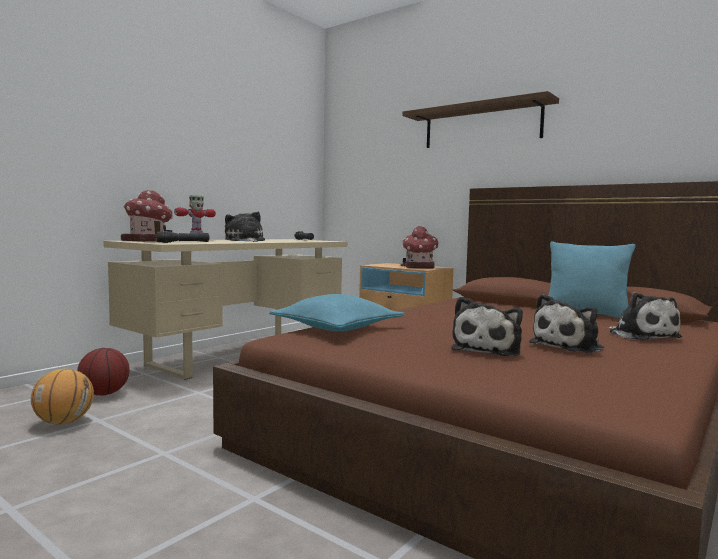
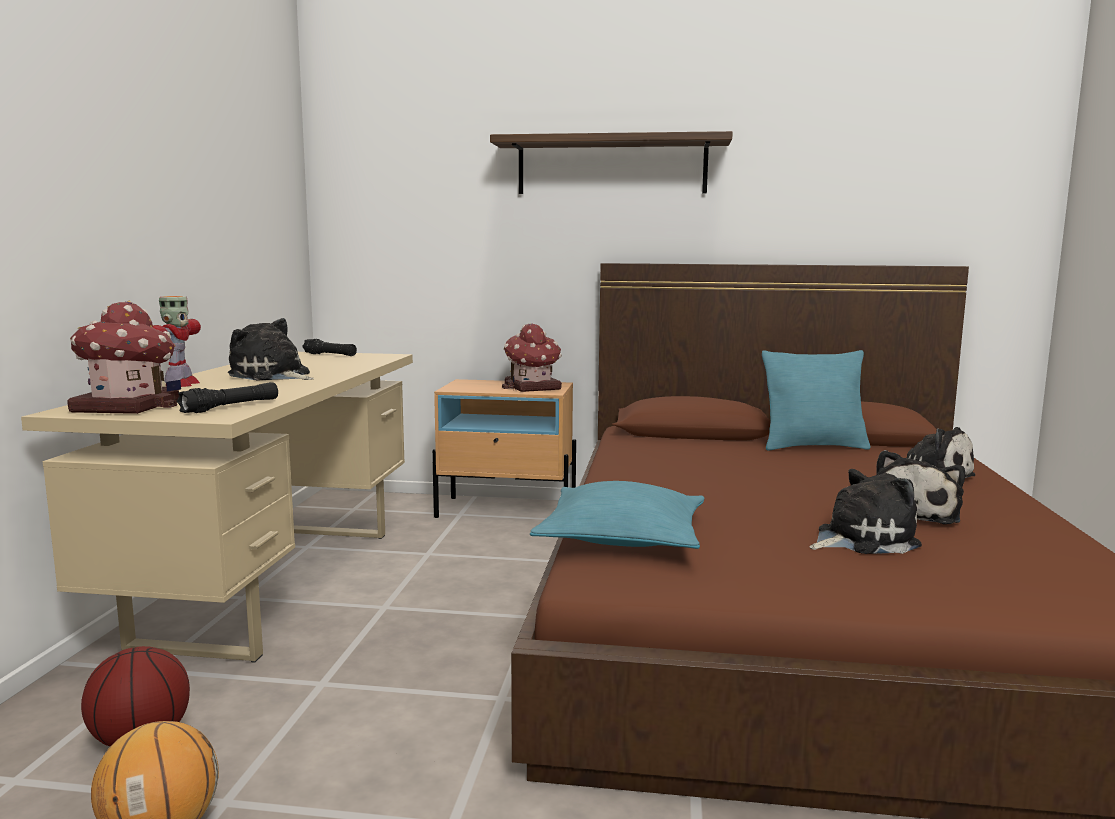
camera: 30 degrees left, 5 degrees up
(488, 349) = (861, 539): plush toy -> plush toy turned 105 degrees counterclockwise

